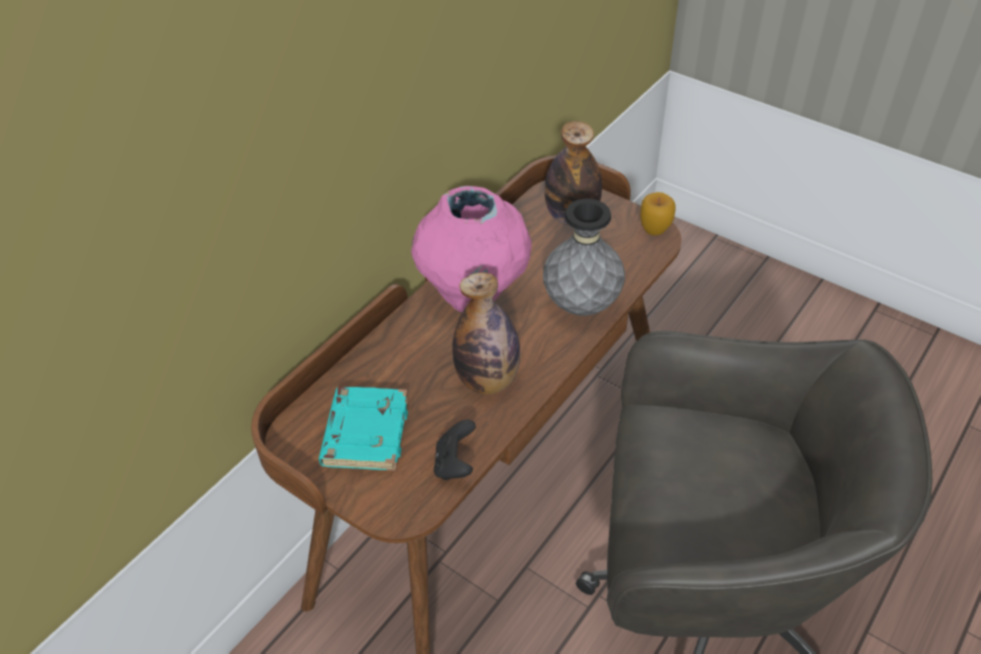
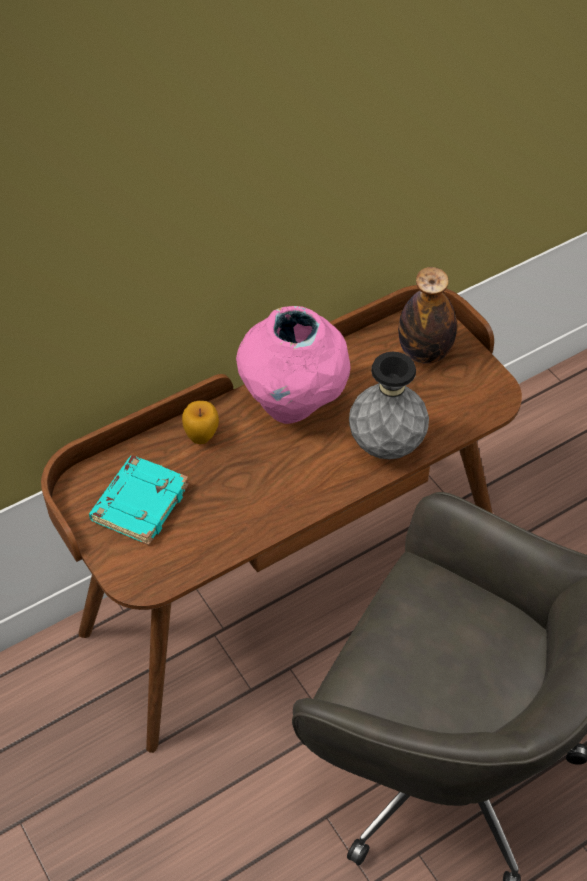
camera: 20 degrees right, 5 degrees up
(455, 464) = (201, 556): black game controller -> none
(487, 380) = (265, 490): bottle -> none
(655, 230) = (498, 391): apple -> apple (202, 436)

